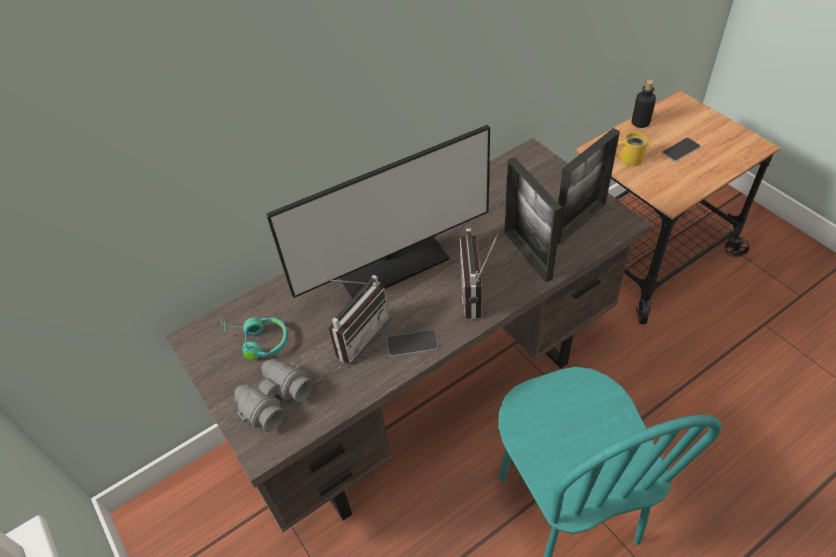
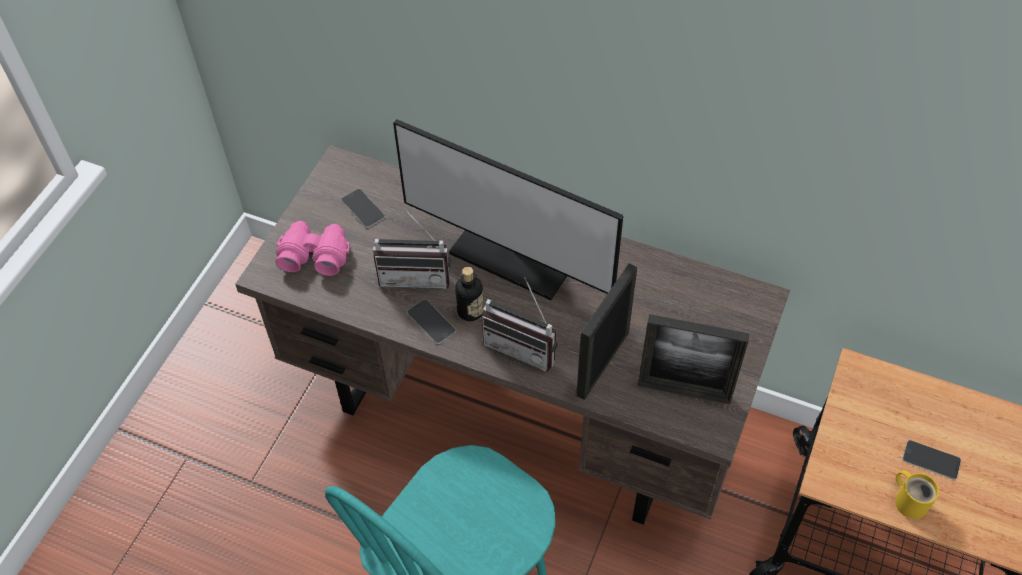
camera: 55 degrees right, 5 degrees up
(256, 341) = (363, 208): turquoise headphones -> phone
(274, 399) = (314, 254): grey binoculars -> pink binoculars
(479, 293) = (524, 346): radio -> radio turned 120 degrees counterclockwise
(629, 158) = (868, 409): yellow mug -> yellow mug (910, 500)
(640, 123) = (948, 396): bottle -> bottle (470, 311)

